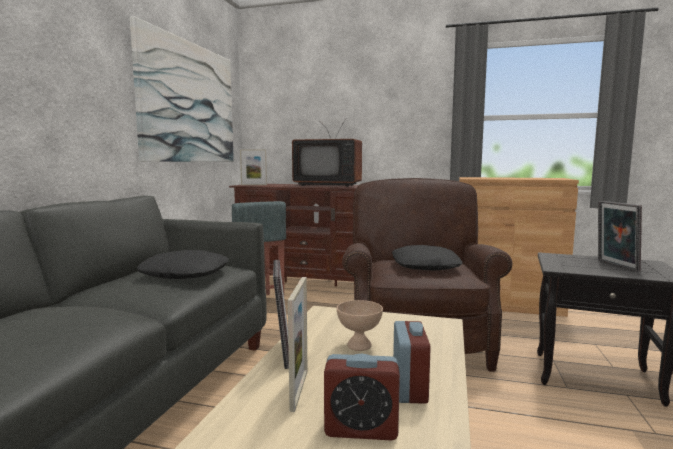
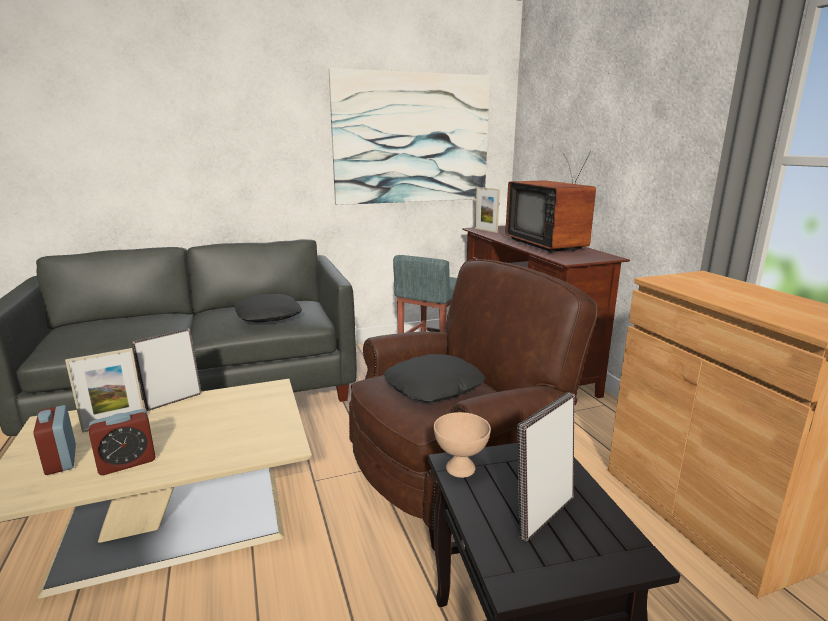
camera: 55 degrees right, 10 degrees up
(359, 346) = (202, 422): beige bowl -> beige bowl (459, 469)

